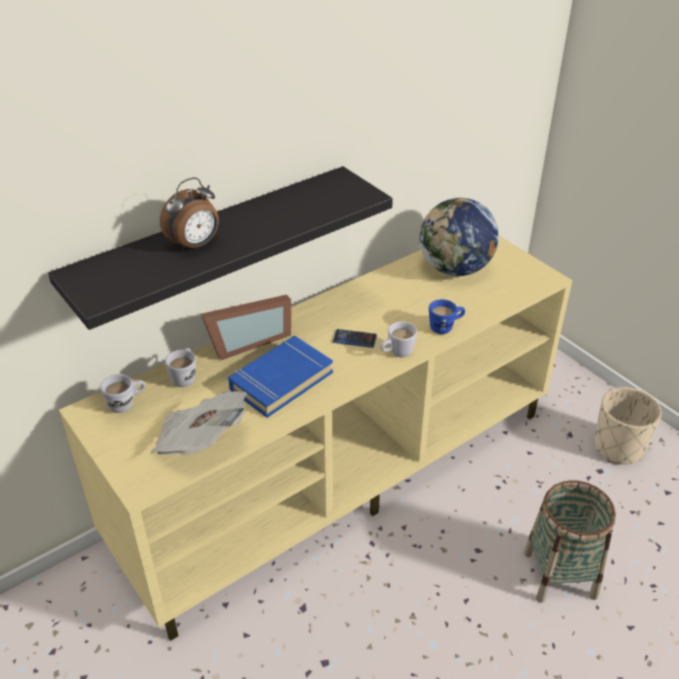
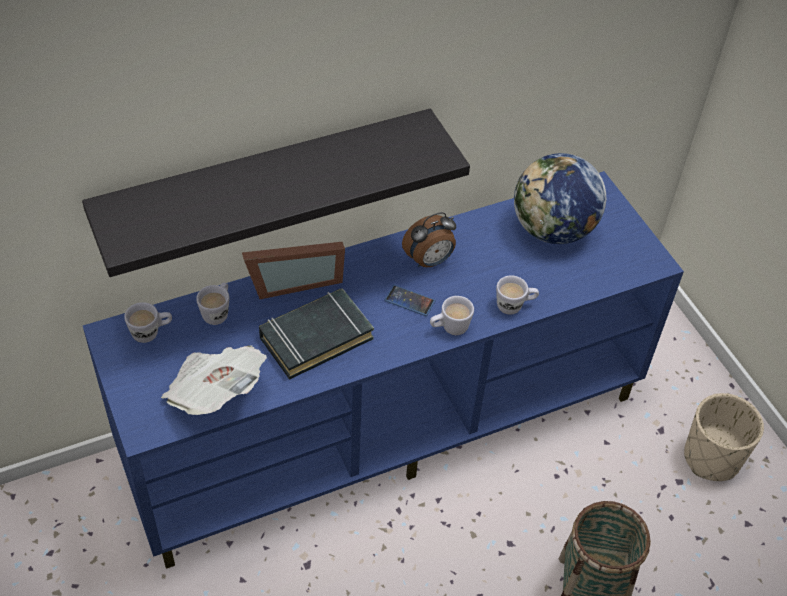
camera: 10 degrees right, 10 degrees up
(195, 245) = (238, 192): alarm clock -> alarm clock (429, 261)
(280, 381) = (315, 337): blue book -> black book
(340, 476) = (386, 425): beige tv stand -> blue tv stand
(445, 327) = (514, 306): blue mug -> white mug

